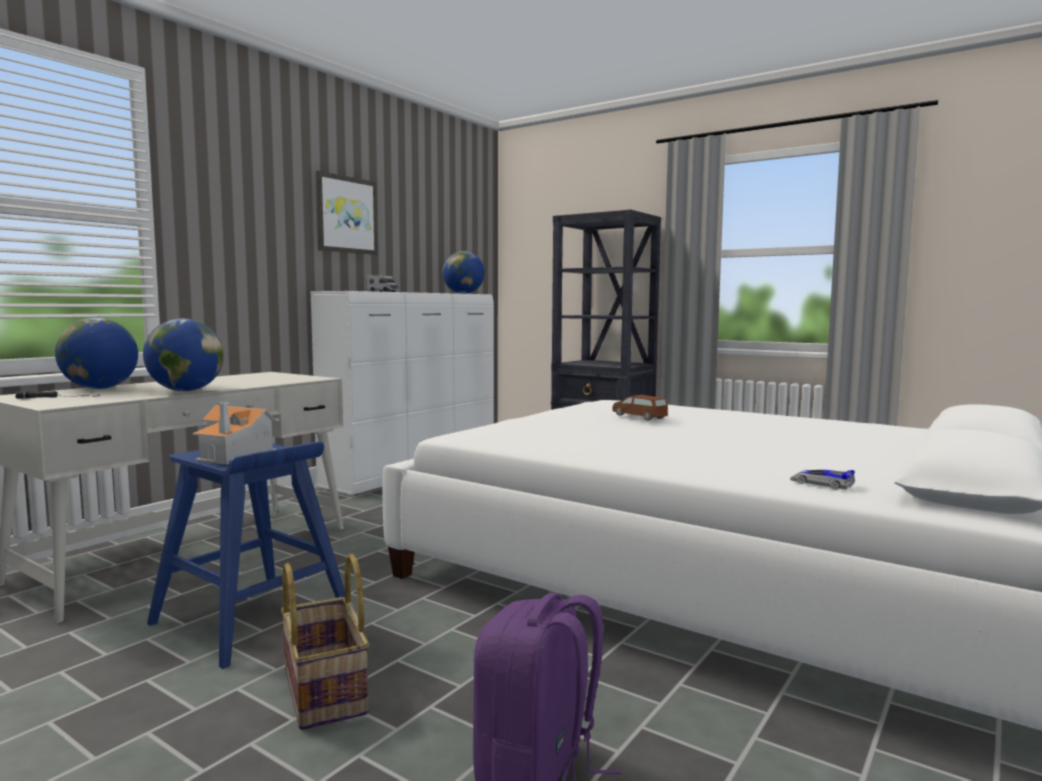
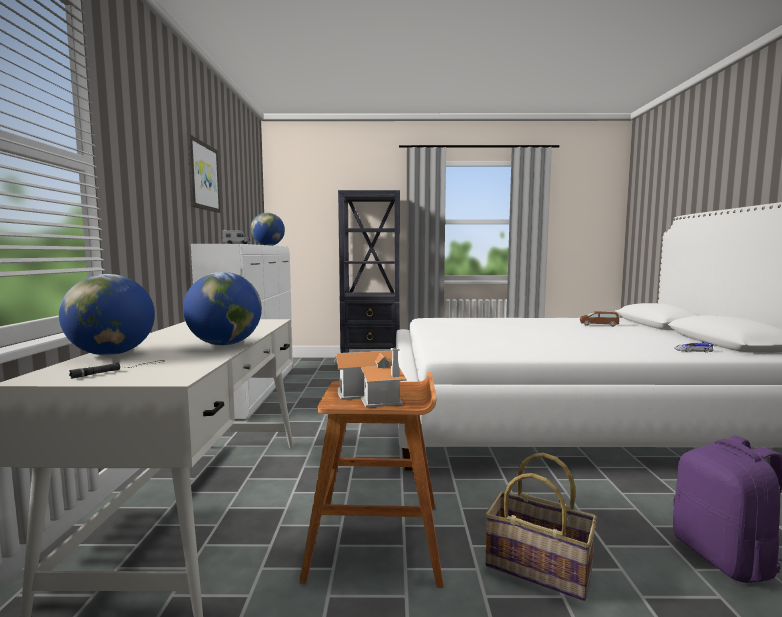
camera: 35 degrees left, 0 degrees up
(252, 619) = (378, 540): blue stool -> brown stool
(639, 417) = (491, 326): brown toy car -> brown toy car (598, 325)

